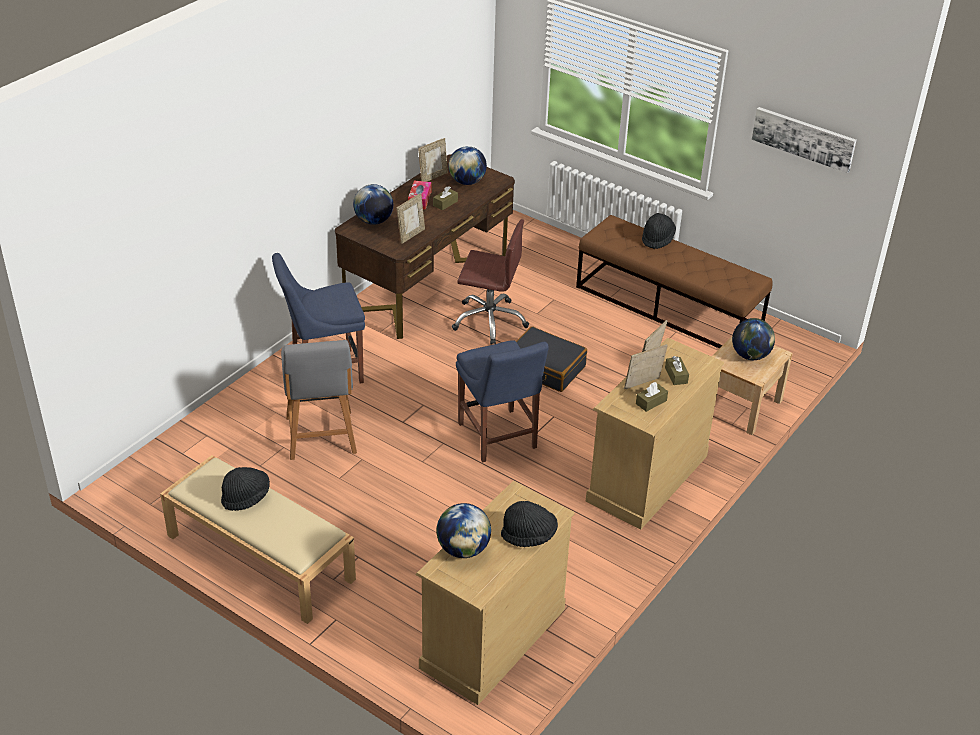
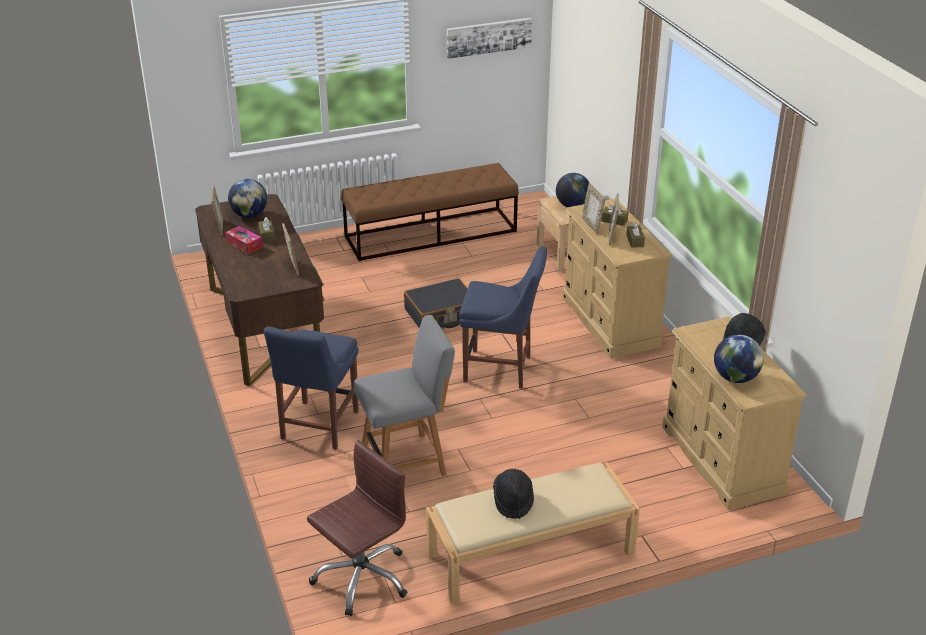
camera: 55 degrees left, 5 degrees down
(321, 437) = (406, 461): grey chair -> grey chair turned 45 degrees counterclockwise
(373, 221) = (246, 277): globe -> none
(489, 320) = (351, 316): brown office chair -> brown office chair (361, 577)
(657, 239) = (400, 183): black hat -> none

